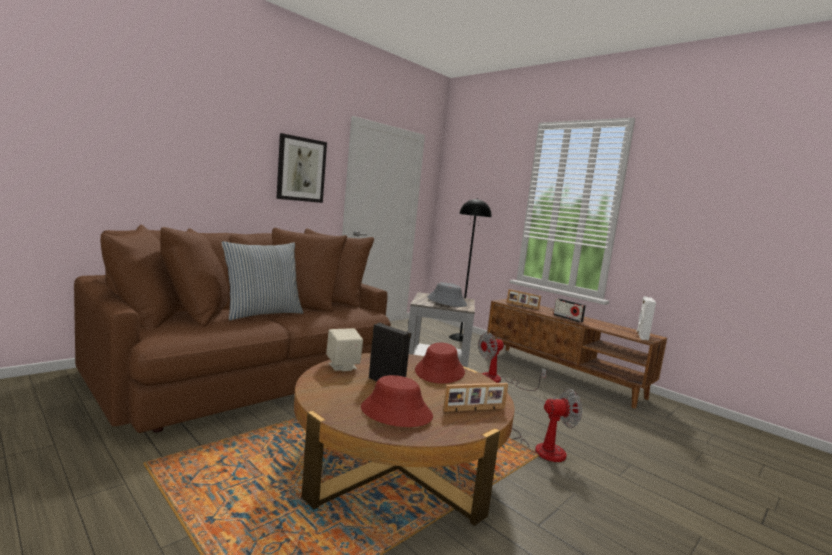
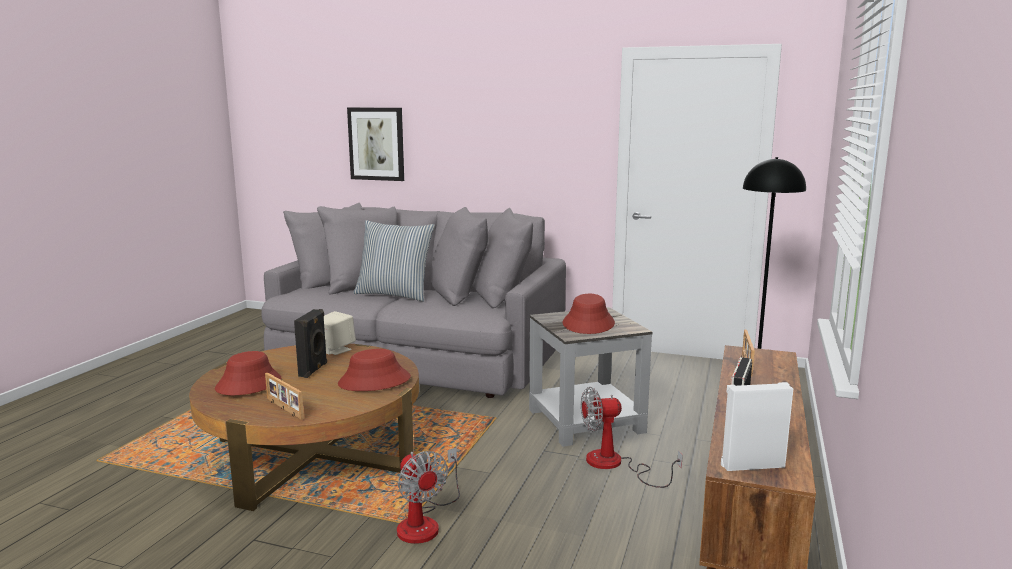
camera: 65 degrees right, 5 degrees up
(246, 373) = (419, 356): brown sofa -> grey sofa
(301, 169) = (547, 133): picture -> picture (376, 144)
(447, 301) = (588, 323): grey hat -> red hat
(498, 380) = (615, 465): fan -> fan turned 45 degrees counterclockwise

